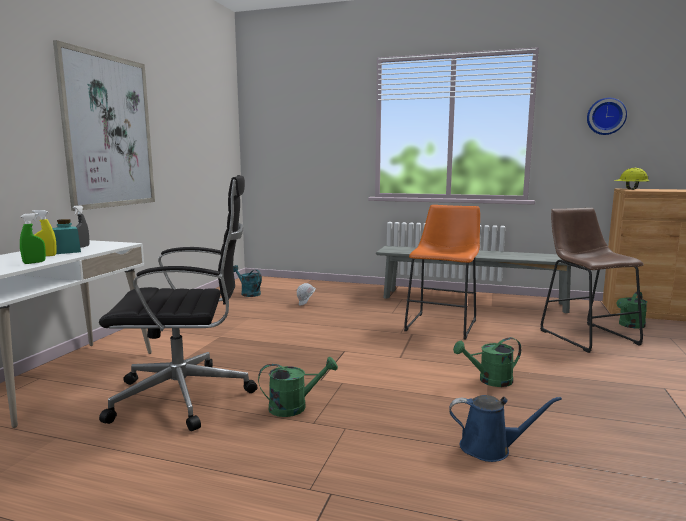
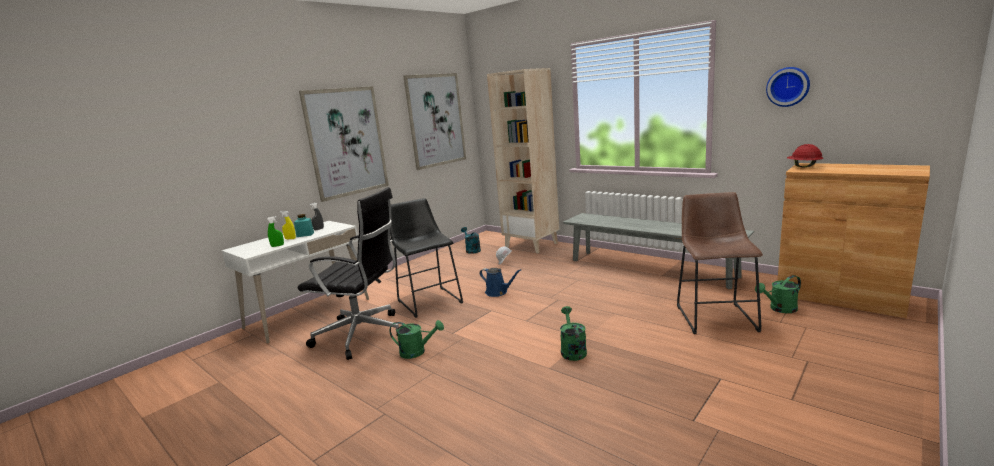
camera: 25 degrees right, 5 degrees up
(205, 129) = (436, 120): none -> picture
(246, 347) = (428, 300): none -> black stool
(319, 286) = (532, 245): none -> beige bookcase
(443, 324) = (594, 292): orange stool -> none
(489, 381) = (572, 350): green watering can -> green watering can turned 75 degrees clockwise
(490, 448) = (510, 404): blue watering can -> blue watering can (498, 292)
(630, 189) = (803, 166): yellow hard hat -> red hard hat

